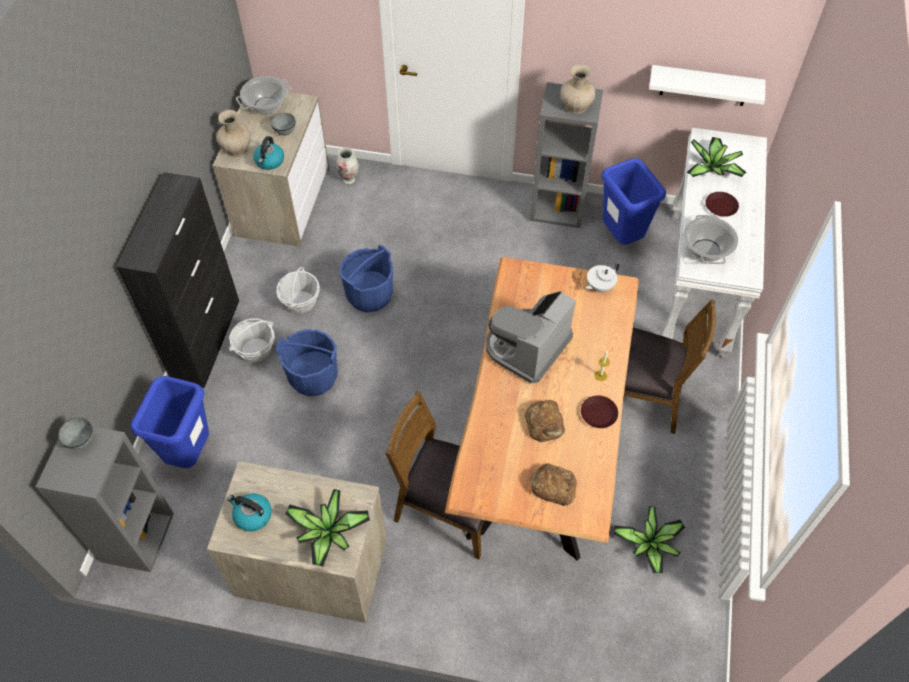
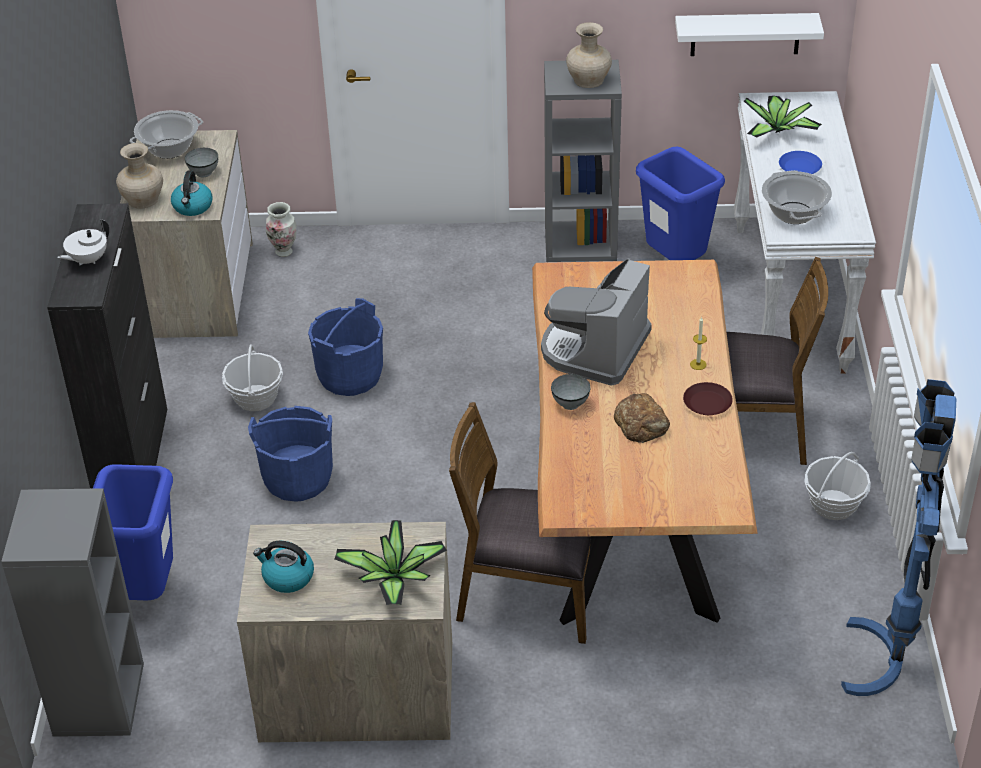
camera: 10 degrees left, 15 degrees down
(81, 440) = (47, 505): grey bowl -> grey bowl (570, 403)
(255, 350) = (207, 461): basket -> basket (833, 505)
(553, 486) = (671, 485): bread -> none
(599, 286) = (669, 275): white teapot -> white teapot (87, 260)
(650, 545) = (808, 589): potted plant -> none
(693, 621) = (888, 661): none -> blue floor lamp
(720, 207) = (799, 167): brown plate -> blue plate

